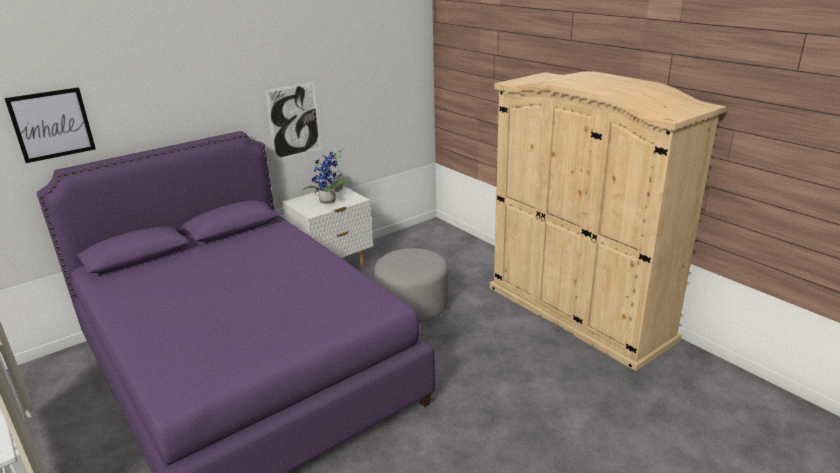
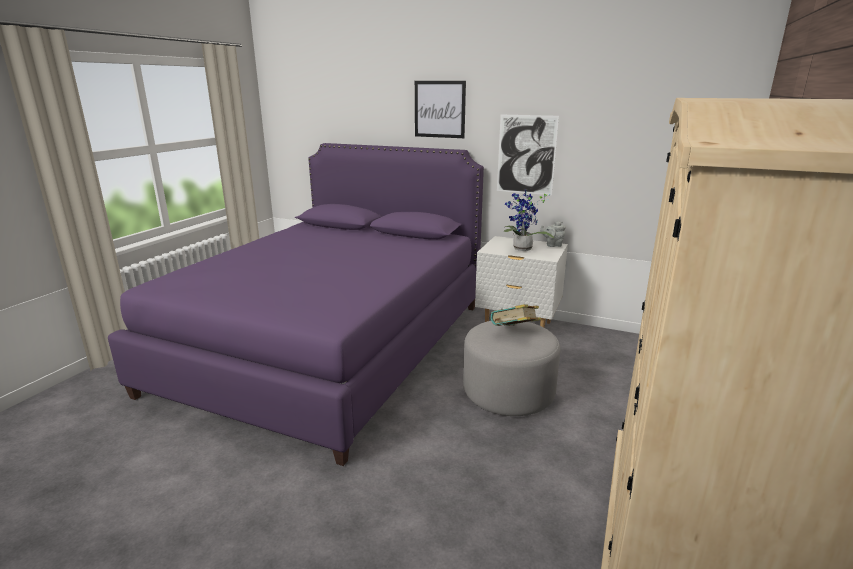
camera: 60 degrees right, 5 degrees down
(52, 124) = (331, 108): picture -> picture (439, 109)
(409, 259) = (514, 333): none -> book

